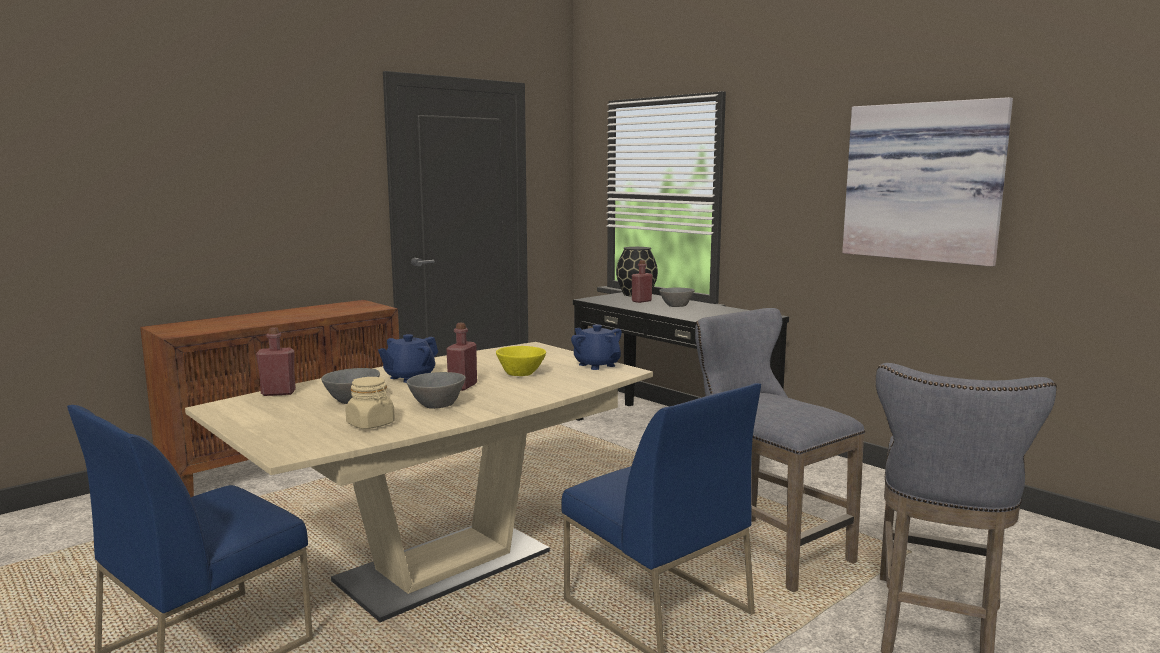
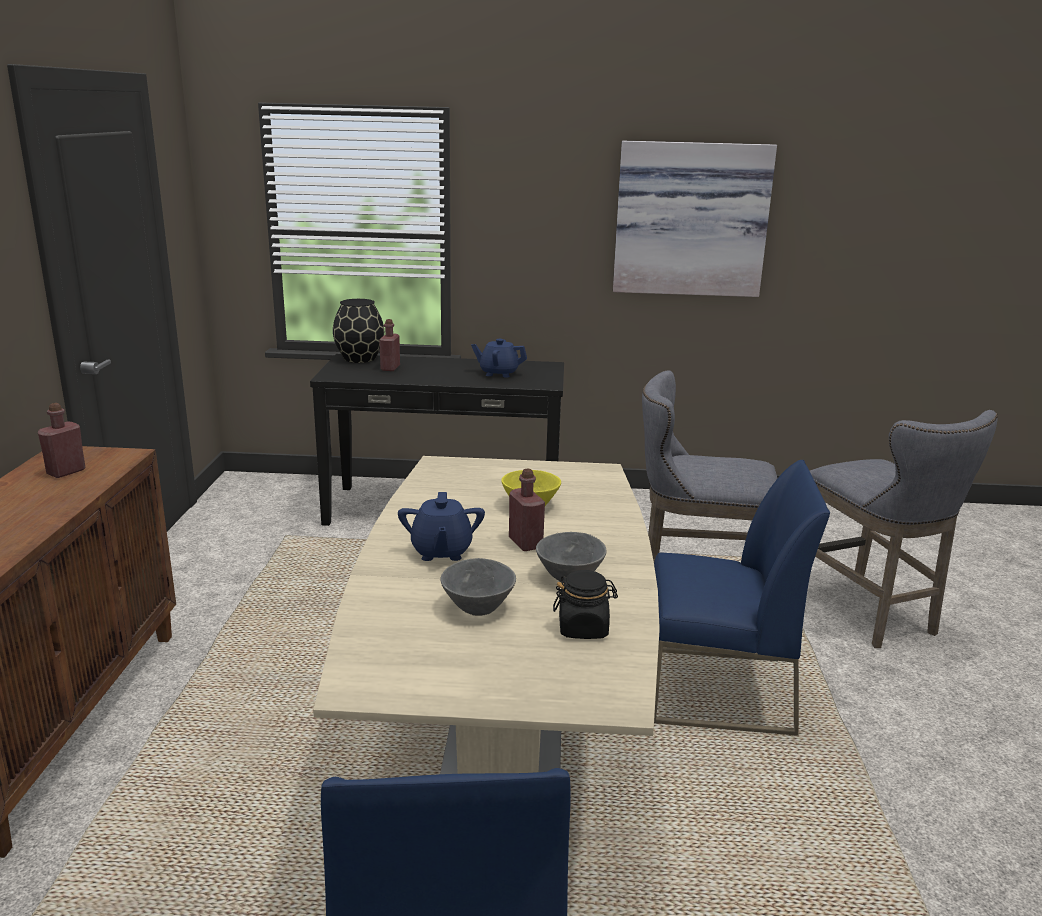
camera: 45 degrees left, 10 degrees up
(278, 393) = (364, 634): red bottle -> red bottle (66, 472)
(371, 424) = (583, 628): beige jar -> black jar
(596, 365) = (561, 471): blue teapot -> blue teapot (498, 373)
(676, 305) = (439, 368): grey bowl -> none

